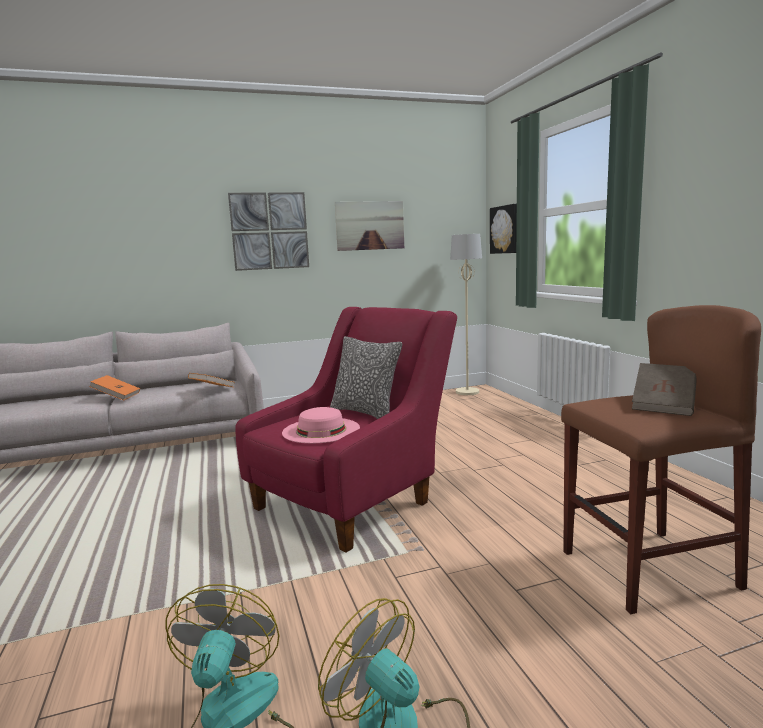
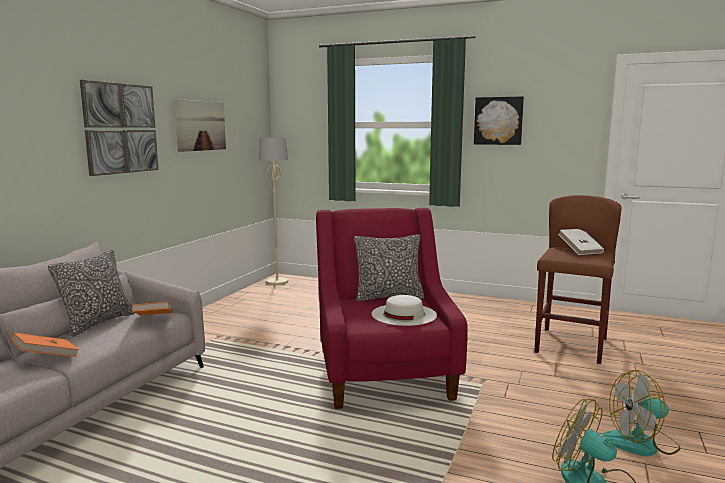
camera: 50 degrees left, 0 degrees up
(188, 384) = (98, 323): none -> pillow
(321, 430) = (404, 314): pink hat -> white hat
(505, 229) = (302, 134): picture -> picture (498, 121)
(663, 405) = (580, 251): brown book -> white book

